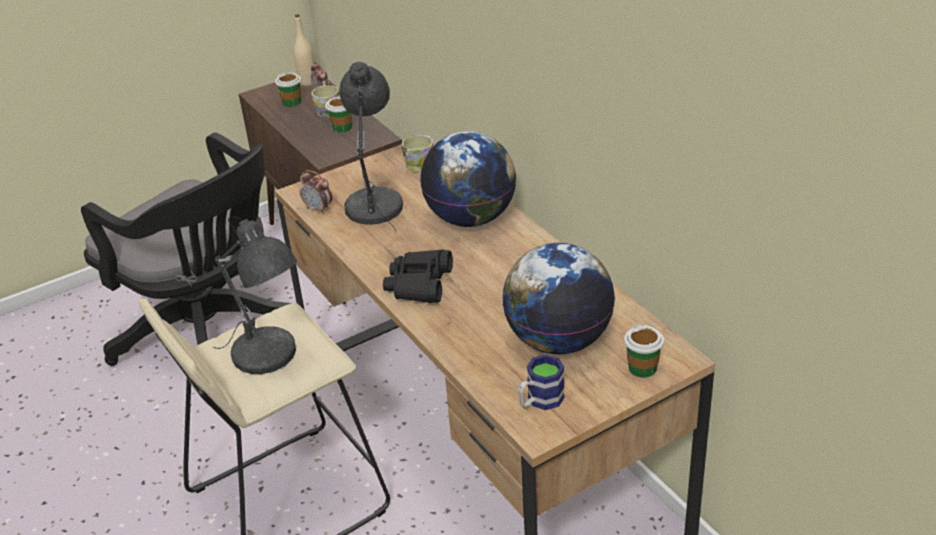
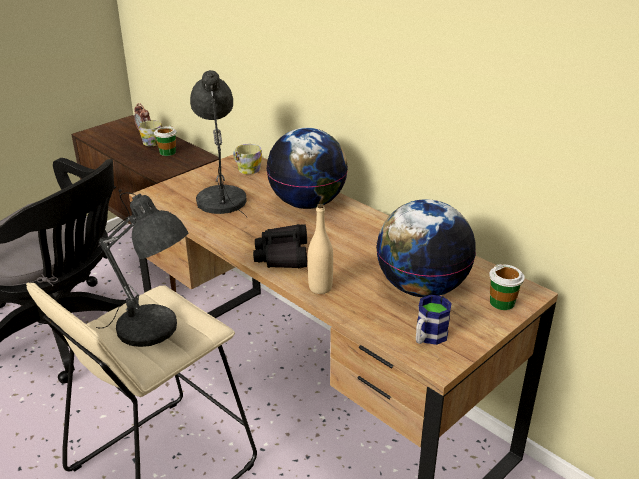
camera: 15 degrees left, 5 degrees down
(292, 102) = (119, 137): cup -> none
(307, 82) = (129, 123): beige bottle -> beige bottle (320, 288)
(318, 209) = (172, 205): alarm clock -> none

